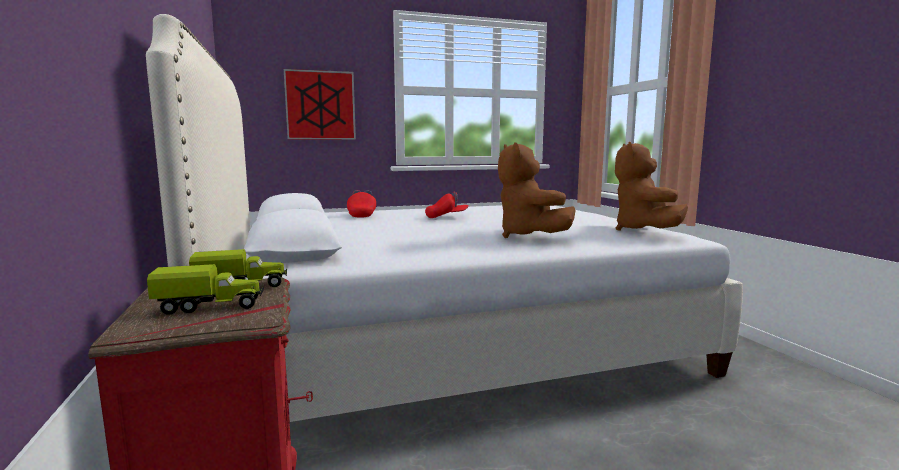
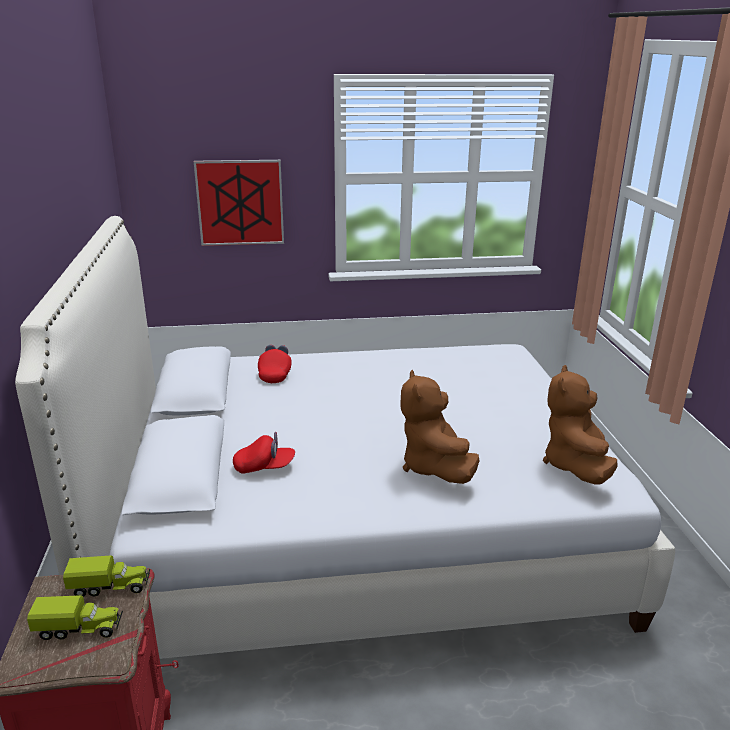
camera: 10 degrees right, 15 degrees up
(446, 217) = (368, 391): red cap -> red cap (264, 467)

